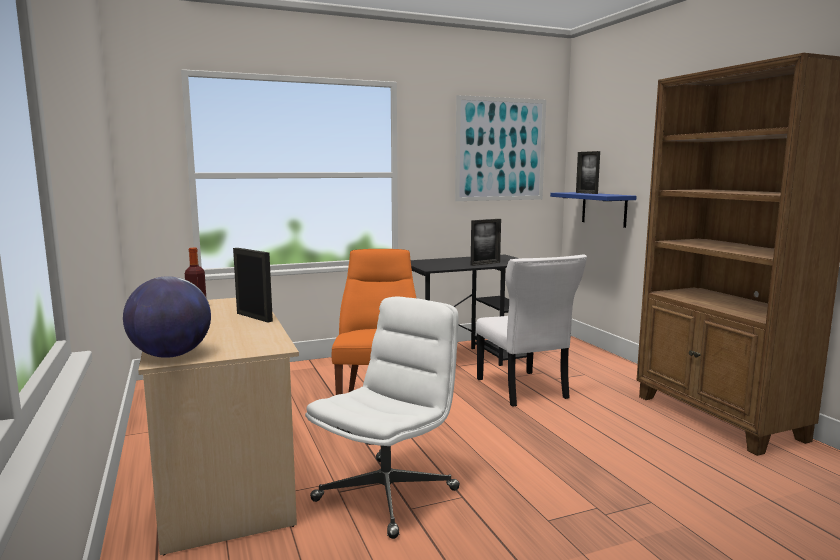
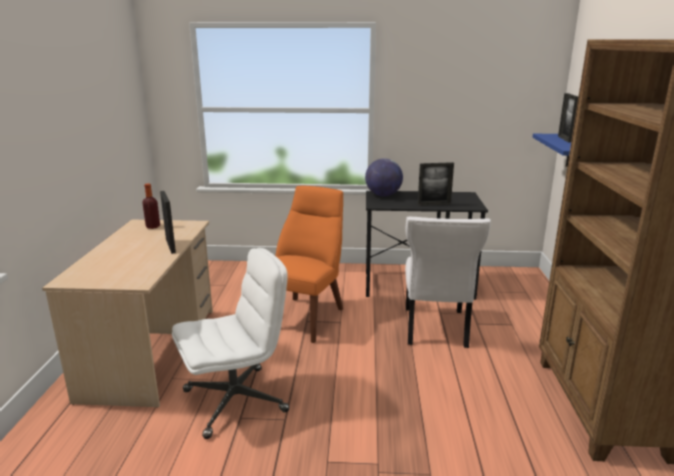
camera: 25 degrees right, 10 degrees up
(171, 355) = (74, 277): globe -> globe (383, 195)
(500, 149) = (485, 86): picture -> none

